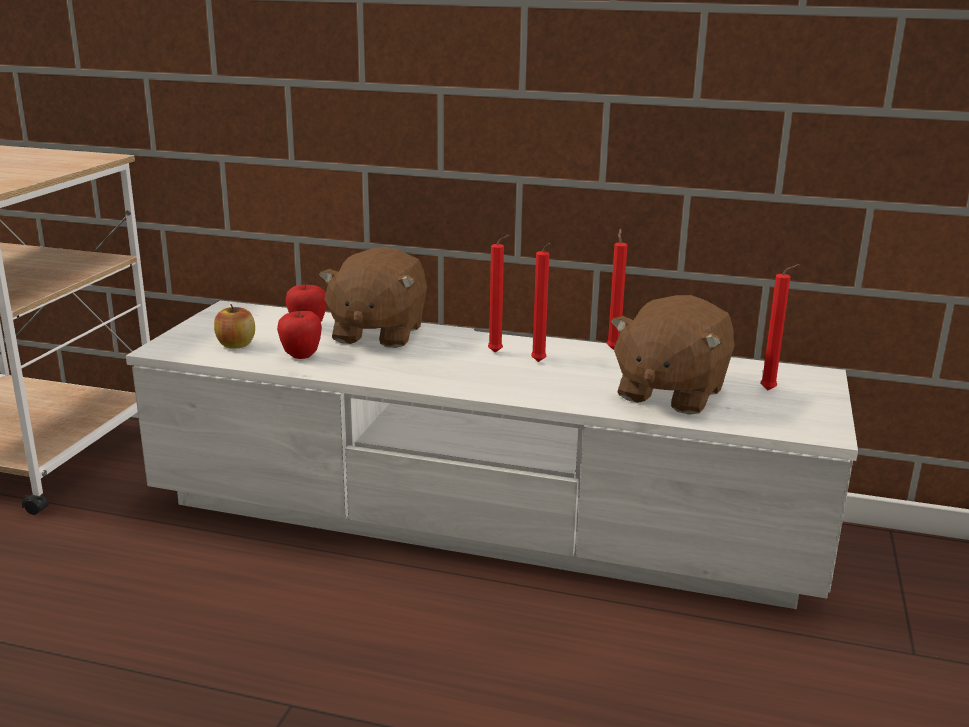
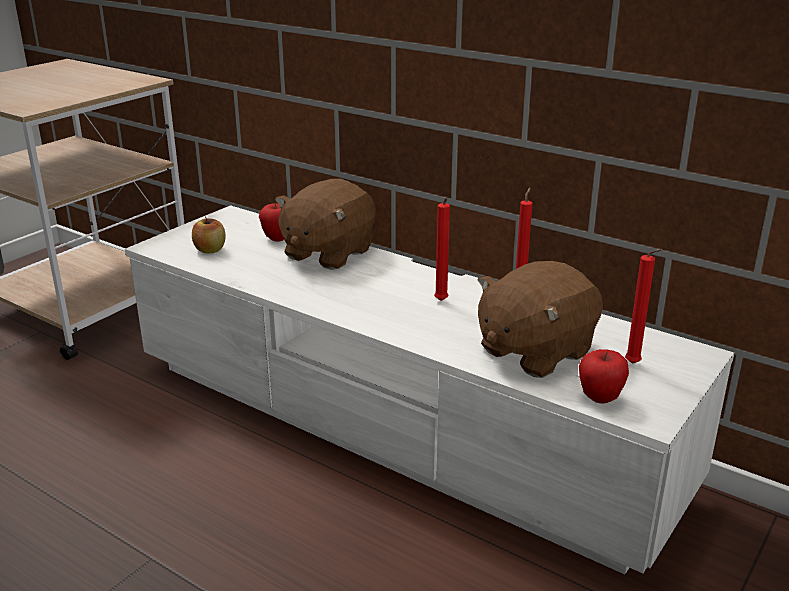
camera: 20 degrees right, 5 degrees up
(301, 356) = (251, 267): apple -> apple (600, 398)
(497, 353) = (412, 286): red candle -> none

